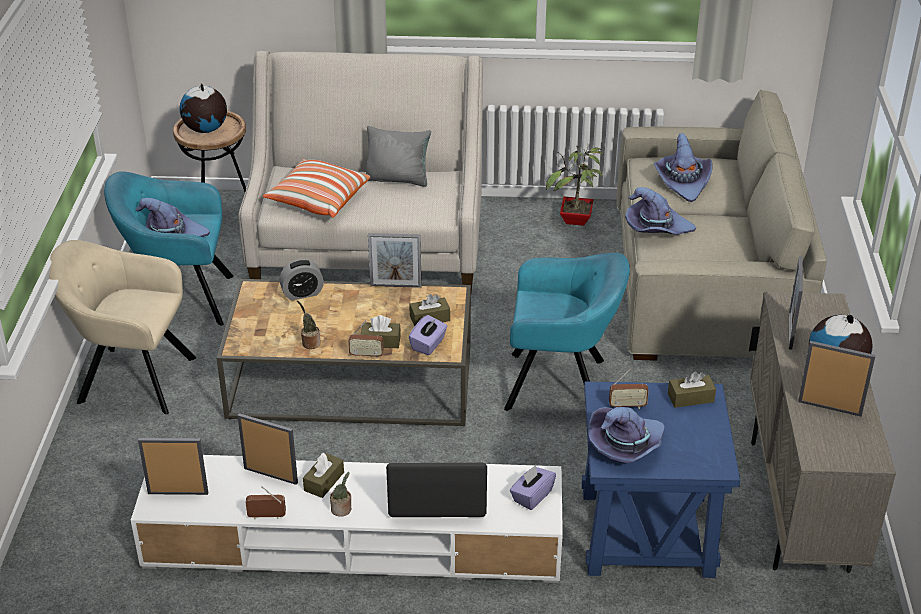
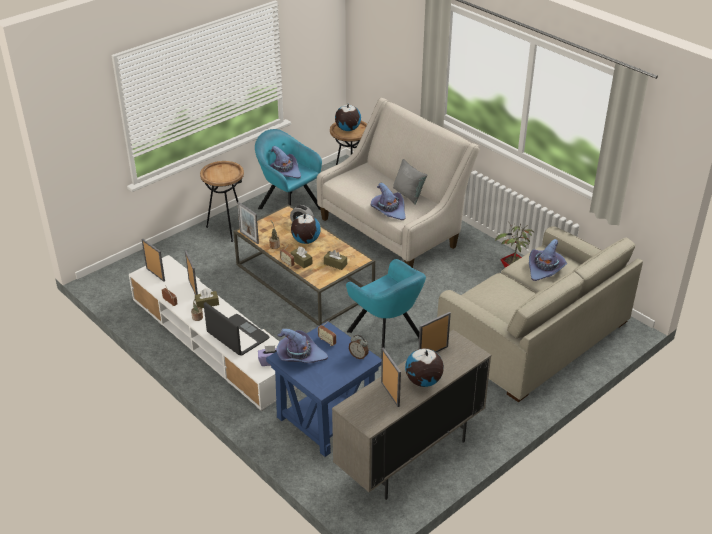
camera: 45 degrees right, 0 degrees up
(132, 379) = (227, 229): beige armchair -> brown side table
(318, 200) = (360, 186): pillow -> none
(343, 312) = (305, 241): none -> globe
(395, 286) = (343, 242): picture frame -> picture frame (249, 237)
(428, 344) = (317, 274): purple tissue box -> none
(656, 228) = (493, 282): purple hat -> purple hat (388, 210)
(690, 398) = (359, 356): brown tissue box -> alarm clock

